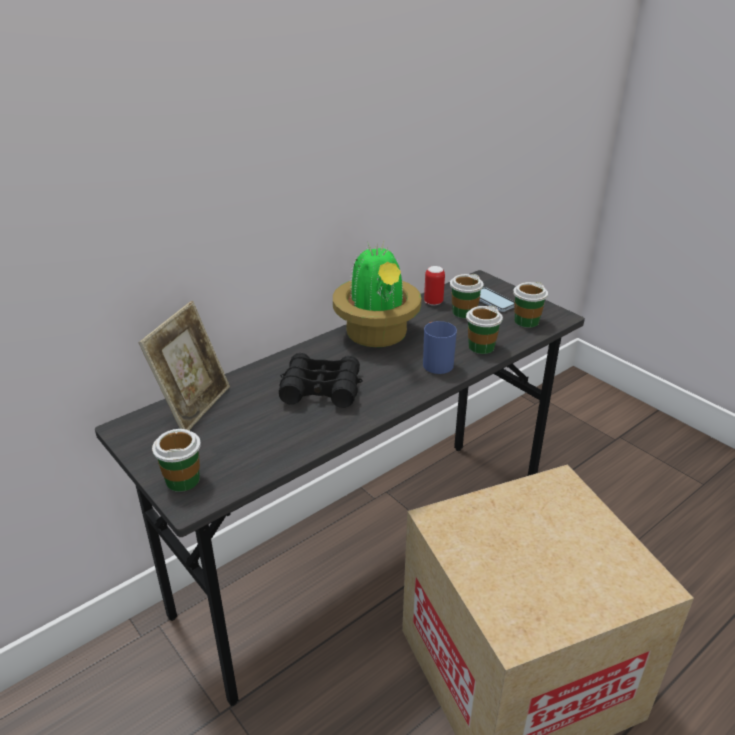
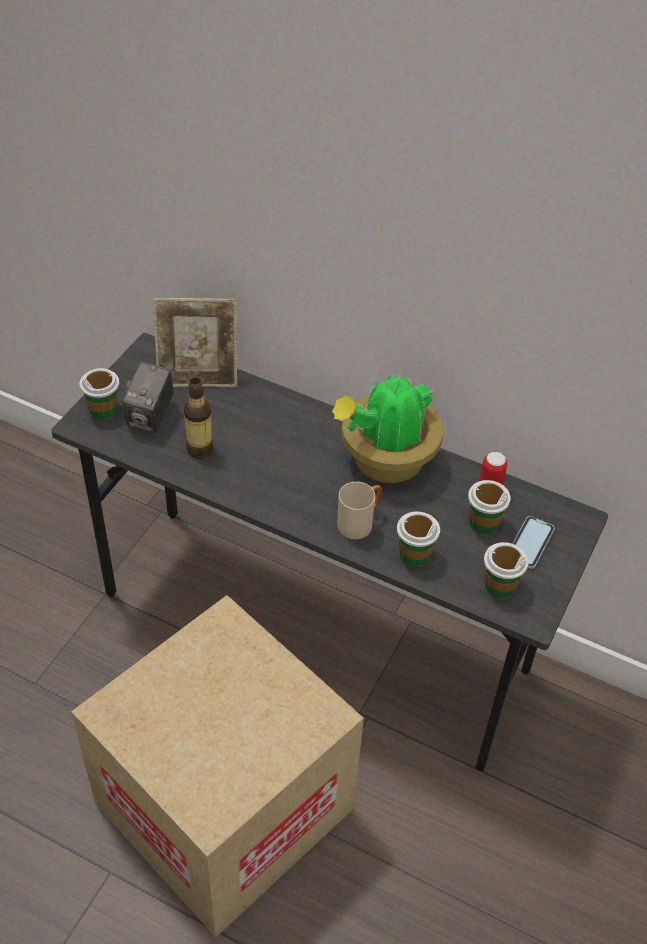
camera: 65 degrees right, 15 degrees up
(222, 448) = (151, 416): none -> camera
(292, 426) = (200, 449): none -> bottle
(321, 389) = (266, 449): black binoculars -> none
(435, 362) = (360, 522): blue mug -> beige mug

